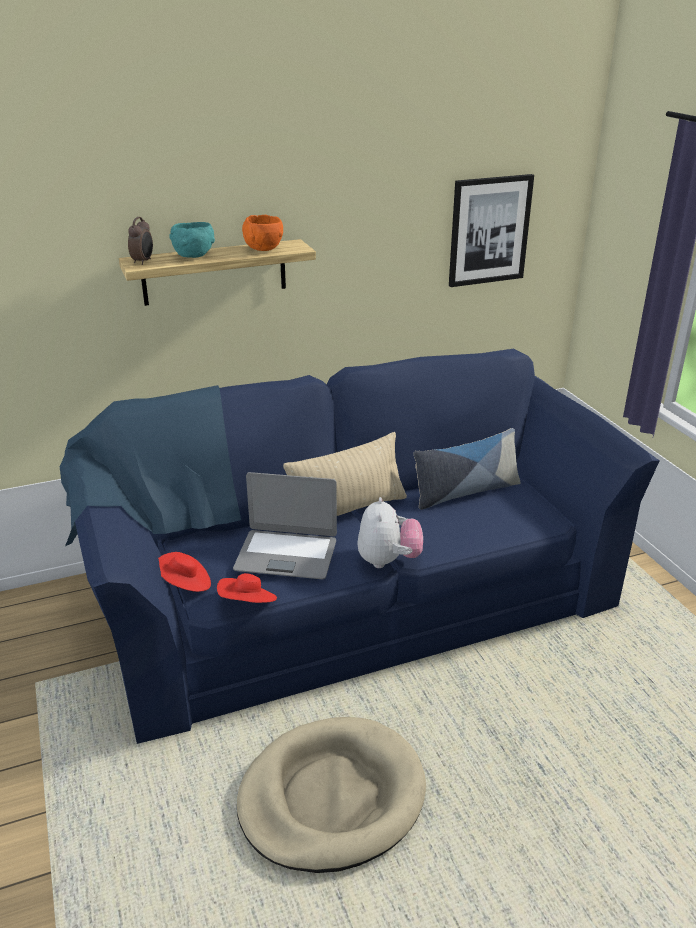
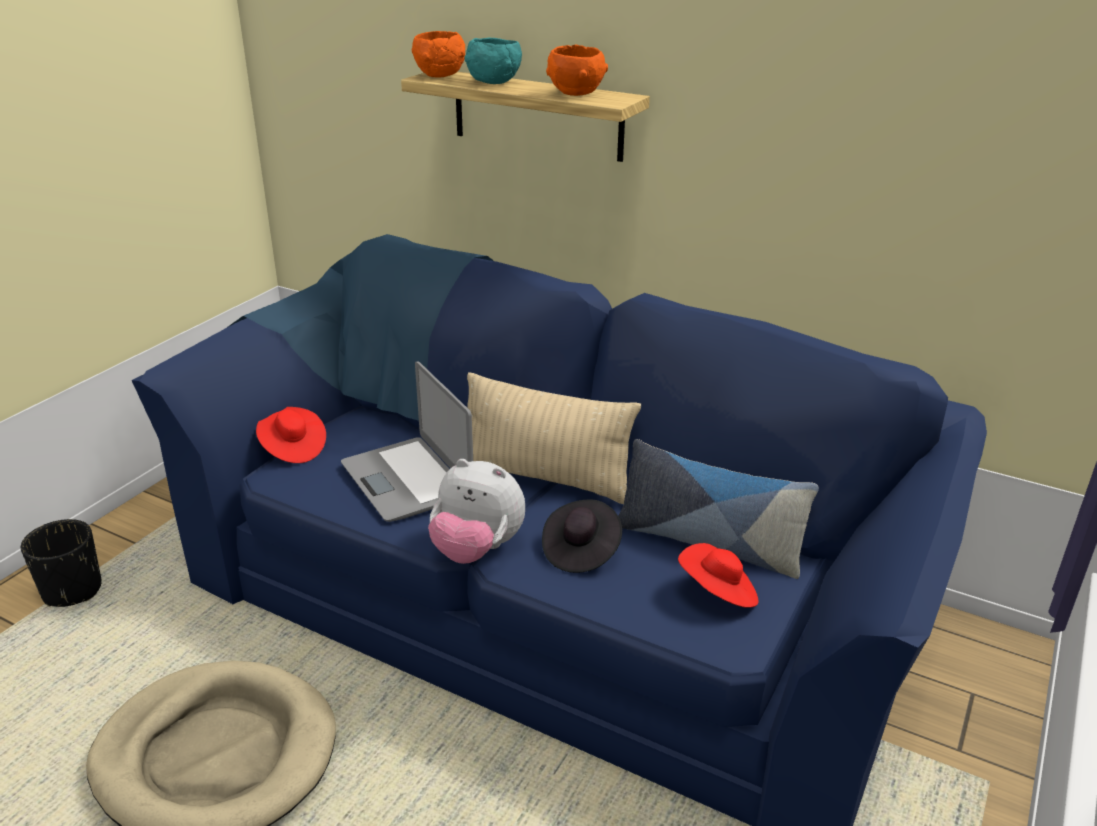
camera: 50 degrees right, 0 degrees up
(52, 819) = (72, 590): none -> black planter
(143, 262) = (440, 76): alarm clock -> orange bowl
(248, 604) = (298, 497): red hat -> red hat (718, 593)
(388, 560) = (477, 550): plush toy -> plush toy turned 60 degrees clockwise
(429, 529) = (580, 550): none -> black hat
(489, 230) = (975, 158): picture -> none

